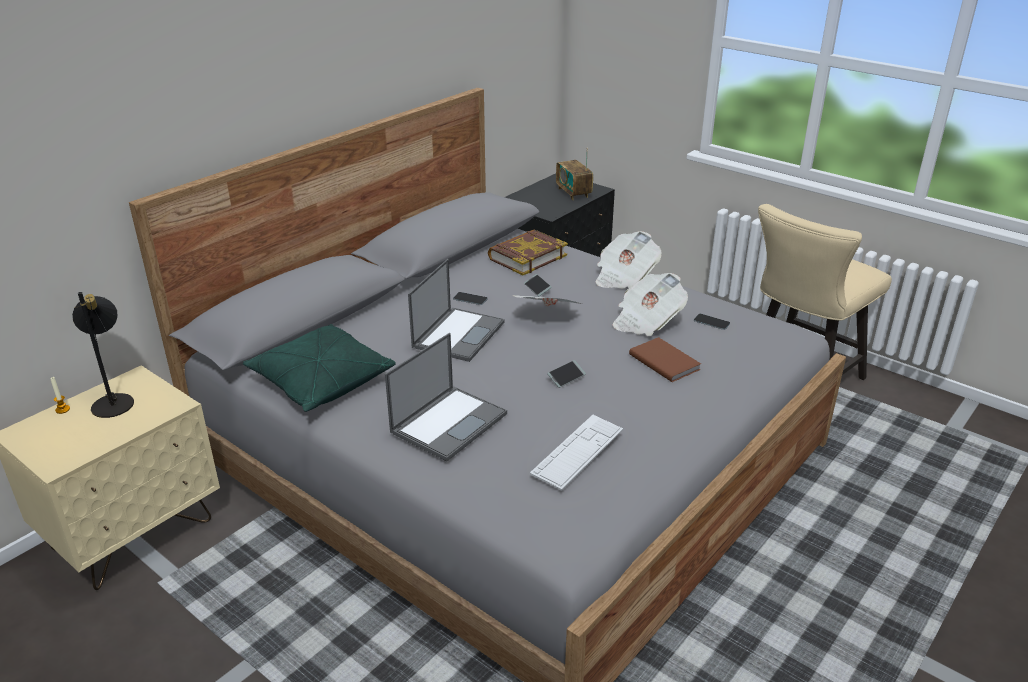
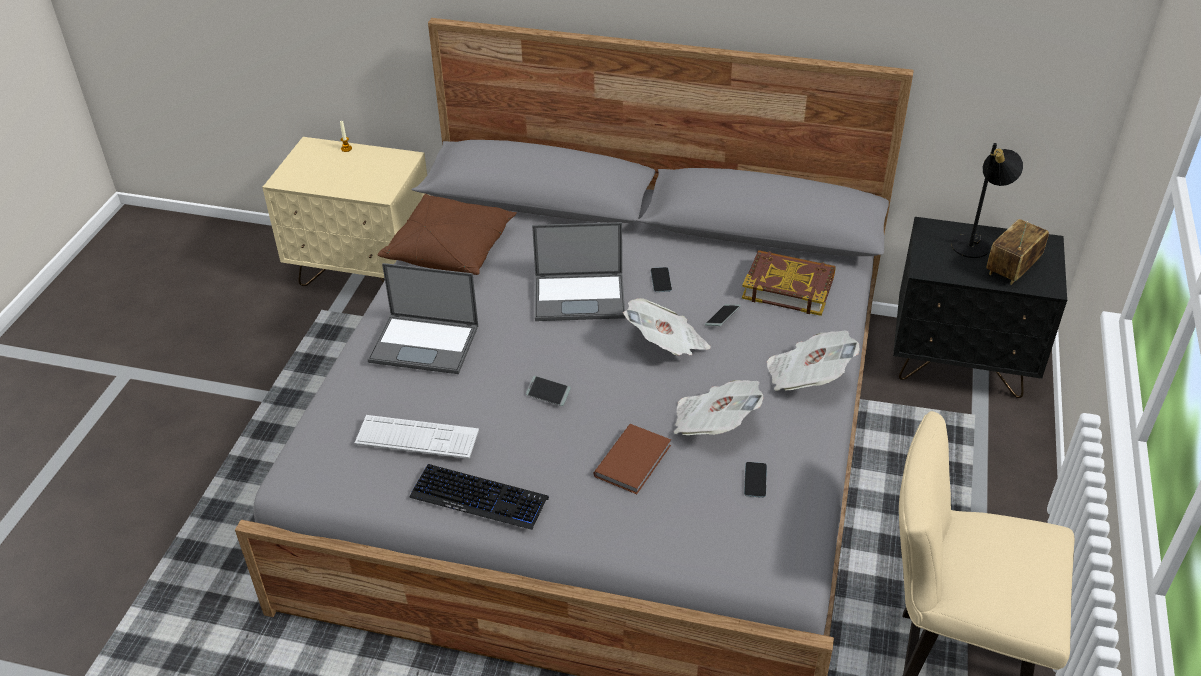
camera: 65 degrees right, 10 degrees up
(114, 400) = (370, 164): black table lamp -> black table lamp (976, 243)
(321, 382) = (450, 249): green pillow -> brown pillow
(666, 440) = (479, 498): none -> keyboard

